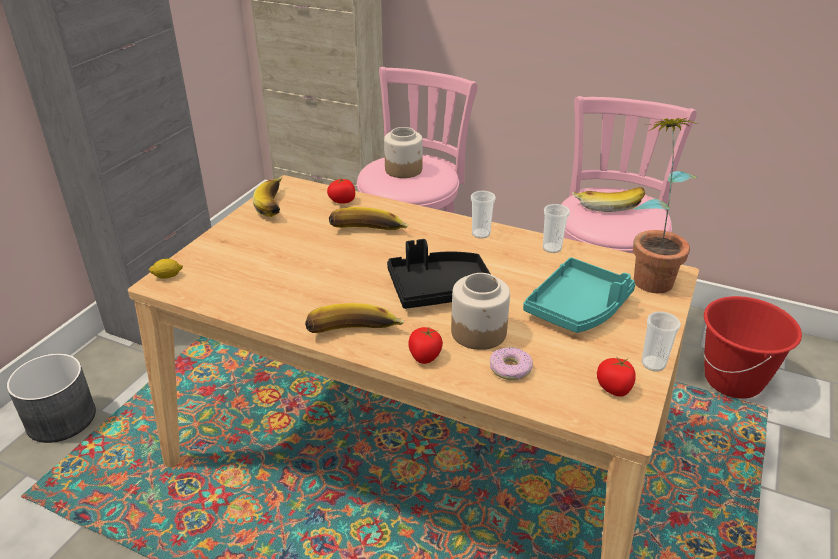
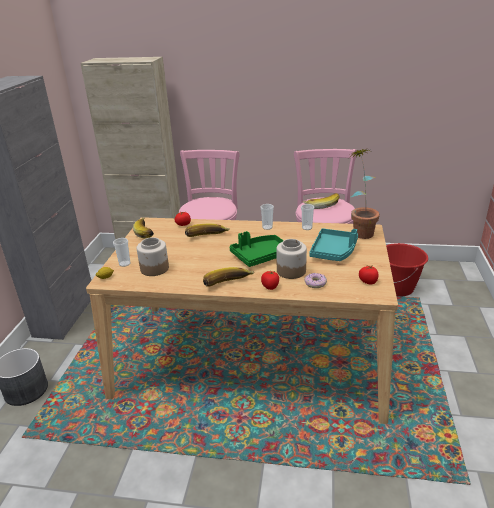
camera: 15 degrees left, 5 degrees down
(404, 170) = (205, 205): jar -> jar (155, 268)
(439, 289) = (260, 256): black tray -> green tray
(653, 364) = (381, 268): cup -> cup (124, 264)

